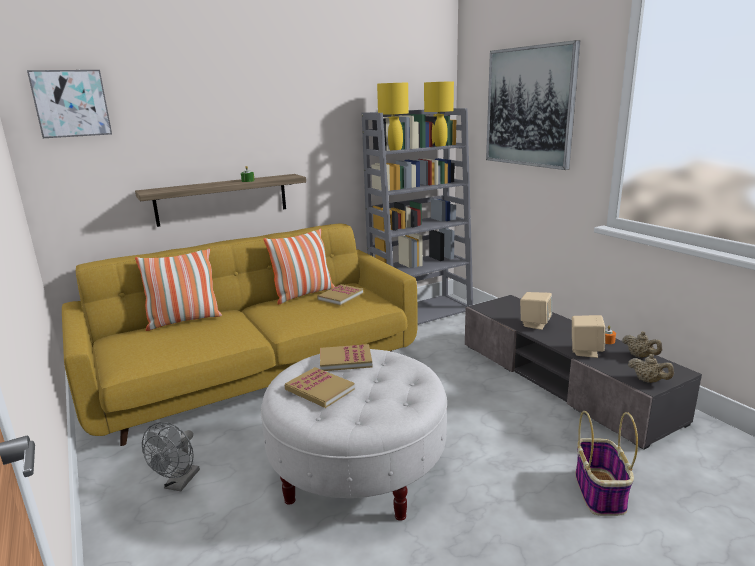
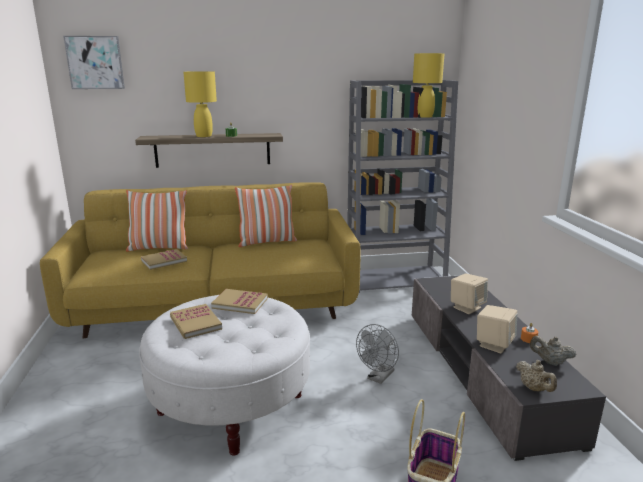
camera: 20 degrees right, 0 degrees up
(179, 483) = (98, 377): grey fan -> grey fan (378, 377)
(340, 296) = (293, 249): book -> book (164, 261)
(394, 149) = (375, 117): yellow table lamp -> yellow table lamp (204, 136)
(529, 107) = (508, 82): picture -> none
(640, 356) = (550, 362): beige teapot -> beige teapot turned 135 degrees clockwise

